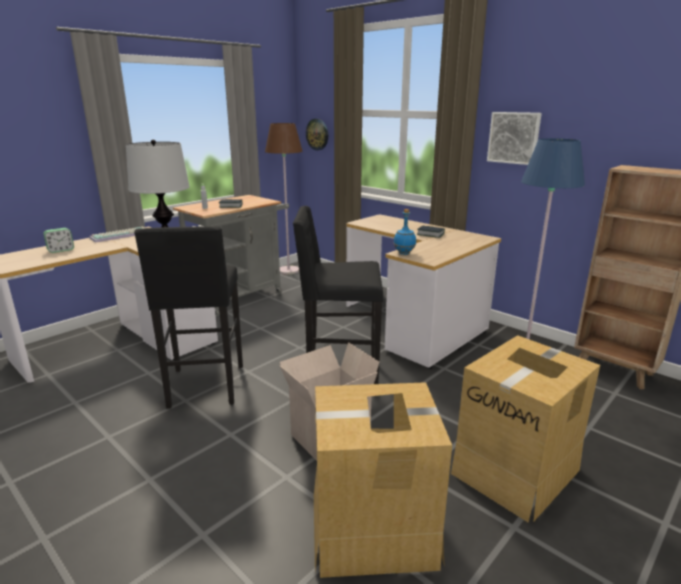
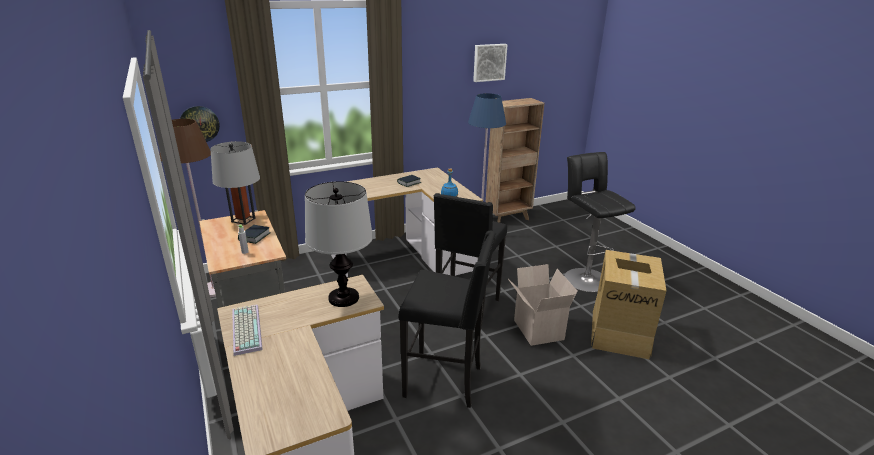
camera: 70 degrees left, 5 degrees up
(61, 250) = (277, 377): alarm clock -> none
(258, 200) = (243, 220): none -> grey table lamp
(514, 138) = (424, 94): picture -> picture (489, 62)
(516, 470) = (584, 278): cardboard box -> black stool

